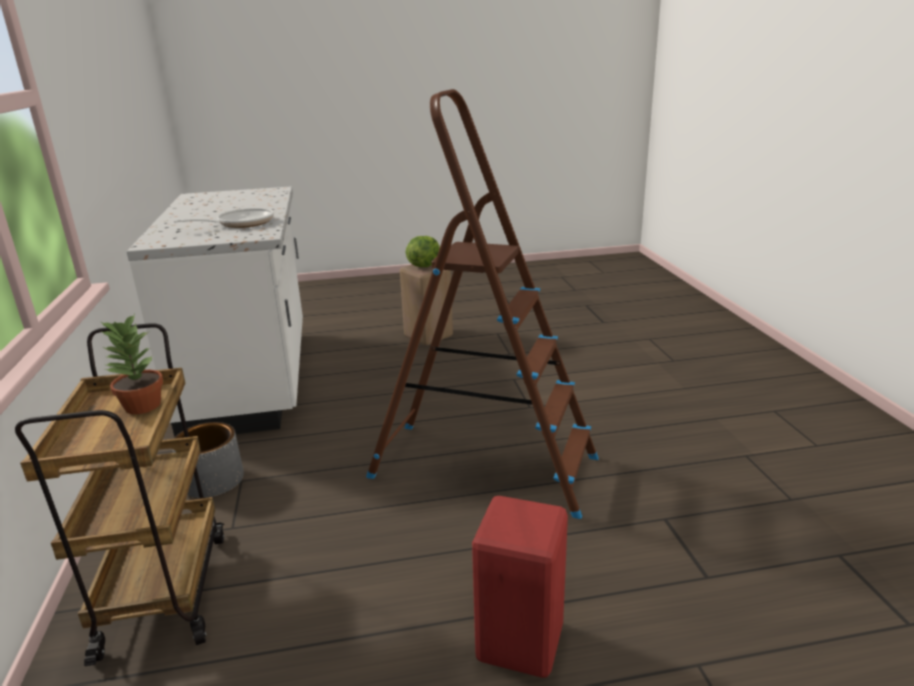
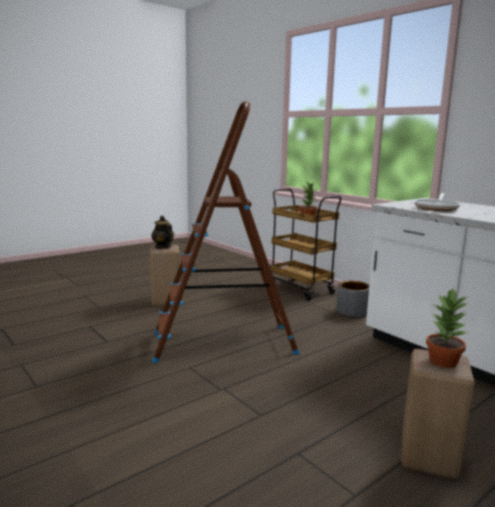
camera: 150 degrees right, 10 degrees down
(424, 265) = (444, 361): lettuce -> potted plant
(522, 641) = (165, 301): red stool -> beige stool
(525, 522) = (163, 247): none -> teapot

